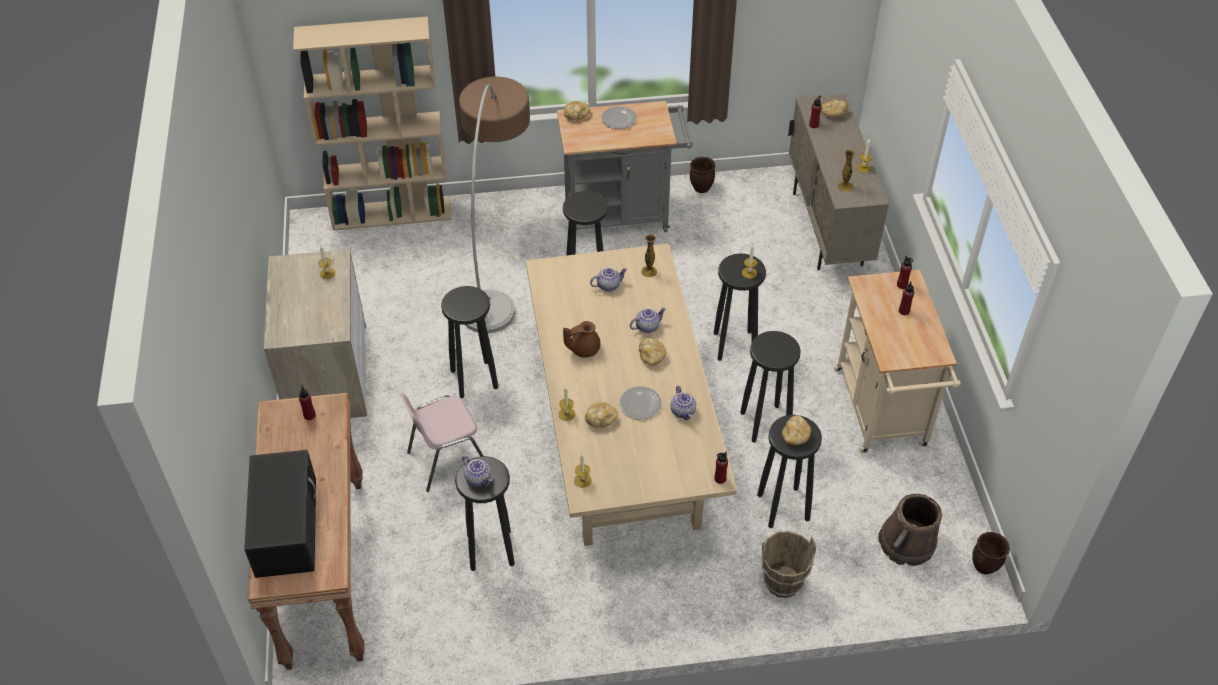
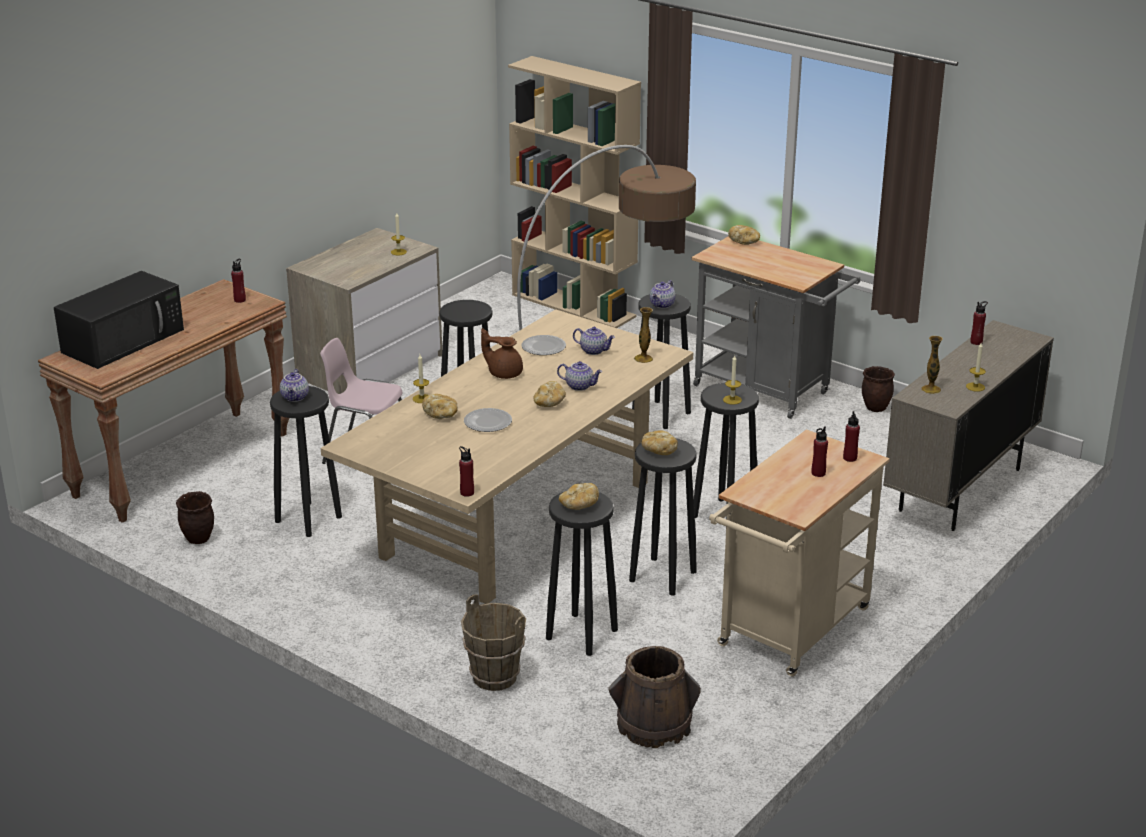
camera: 45 degrees right, 20 degrees down
(582, 480) = (363, 436): candle -> none
(618, 119) = (777, 257): plate -> plate (543, 347)
(683, 411) = (514, 443): teapot -> teapot (662, 305)
(833, 114) = (1012, 344): bread -> bread (658, 451)
(984, 567) = (701, 788): brown planter -> brown planter (198, 539)

